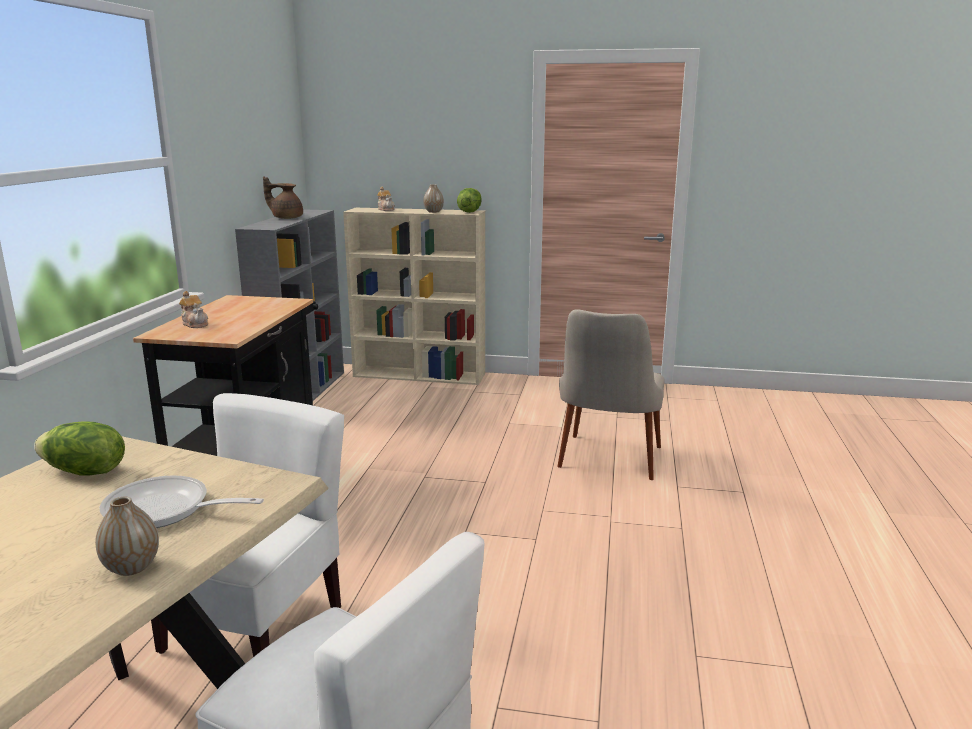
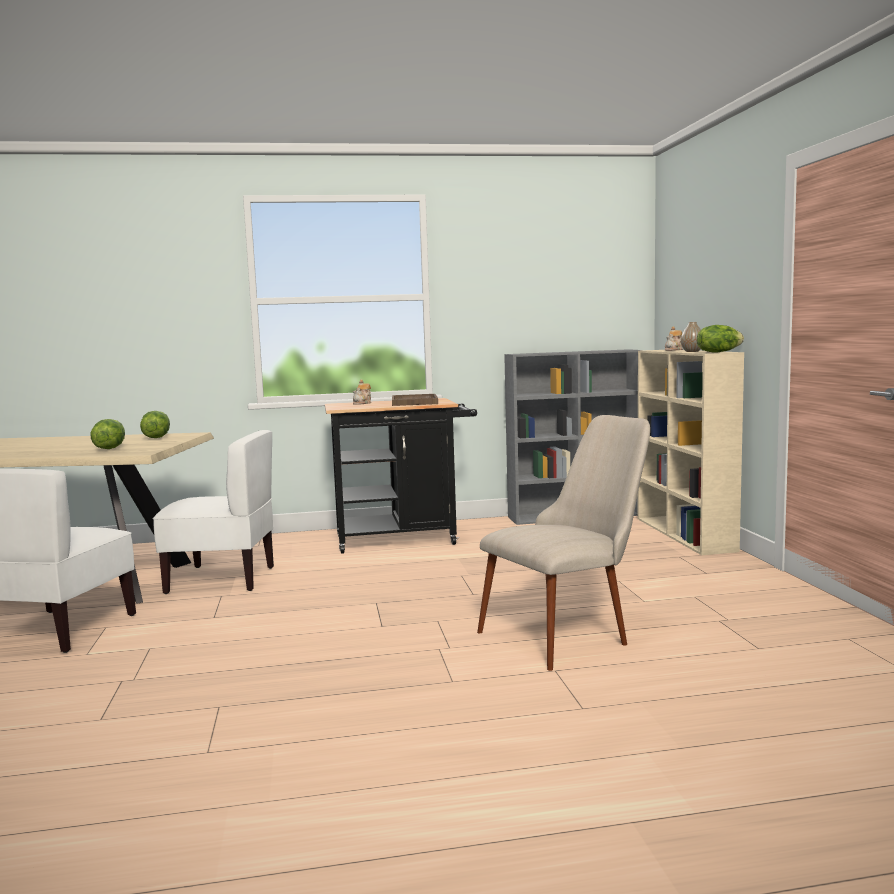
camera: 70 degrees right, 10 degrees down
(132, 567) = (52, 453): vase -> none
(165, 511) = (109, 448): frying pan -> lettuce
(248, 307) = (414, 402): none -> brown tray
(286, 218) = (573, 351): brown teapot -> none
(607, 465) = (569, 632): beige chair -> beige chair turned 150 degrees clockwise

